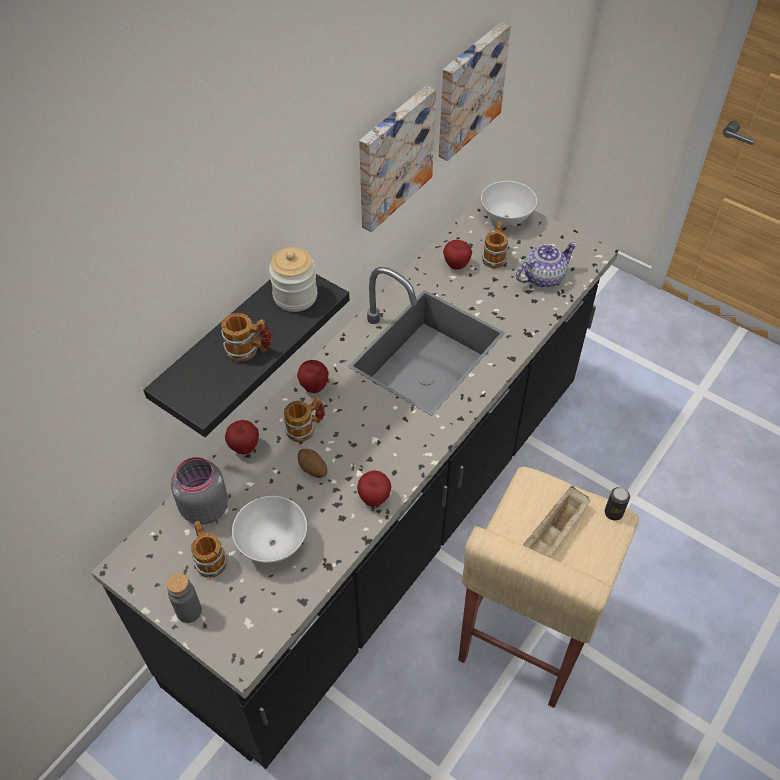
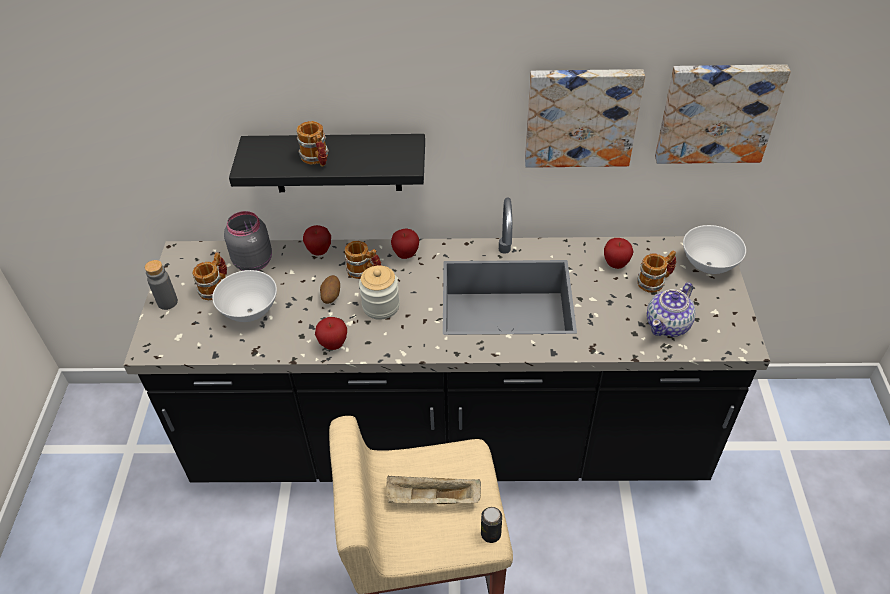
camera: 55 degrees right, 5 degrees down
(295, 296) = (390, 153): jar -> jar (381, 306)
(542, 277) = (668, 325): teapot -> teapot turned 105 degrees clockwise

